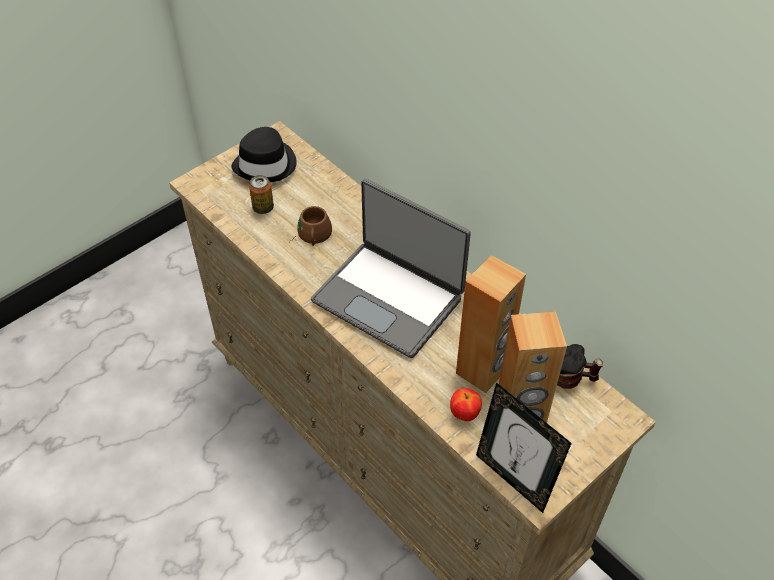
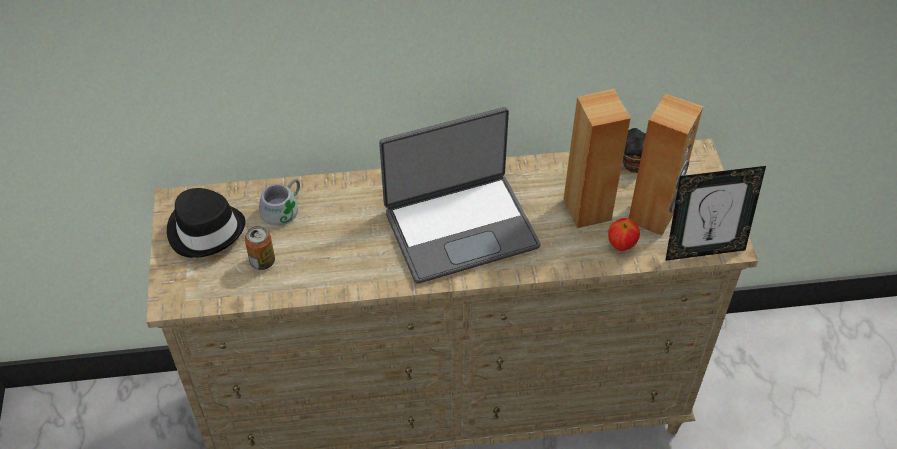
camera: 55 degrees left, 0 degrees up
(310, 236) = (334, 244): brown mug -> none
(317, 194) = (286, 211): none -> grey mug

